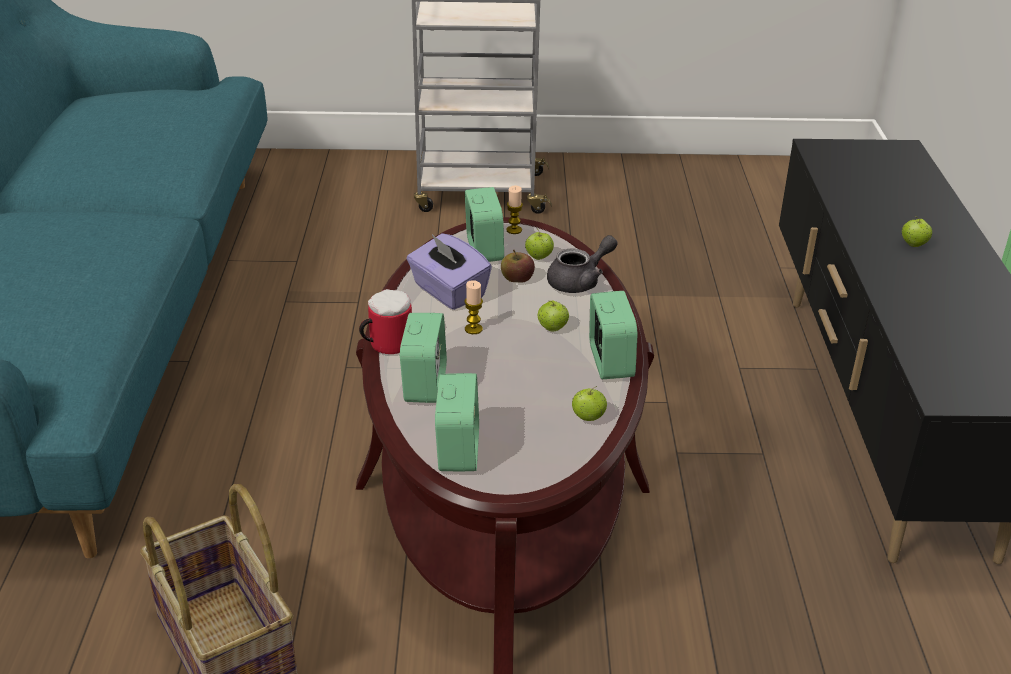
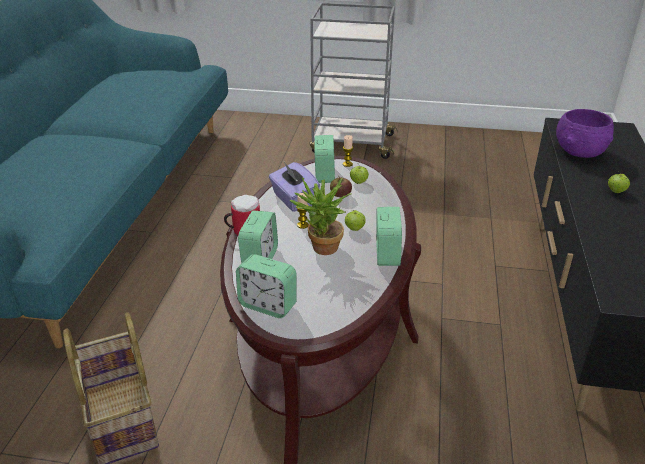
camera: 10 degrees right, 0 degrees up
(458, 451) = (268, 305): alarm clock -> alarm clock turned 105 degrees clockwise
(511, 363) = (321, 250): none -> potted plant
(580, 281) = (381, 199): grey teapot -> none
(588, 418) = (361, 291): apple -> none
(853, 189) = (580, 152): none -> purple bowl

